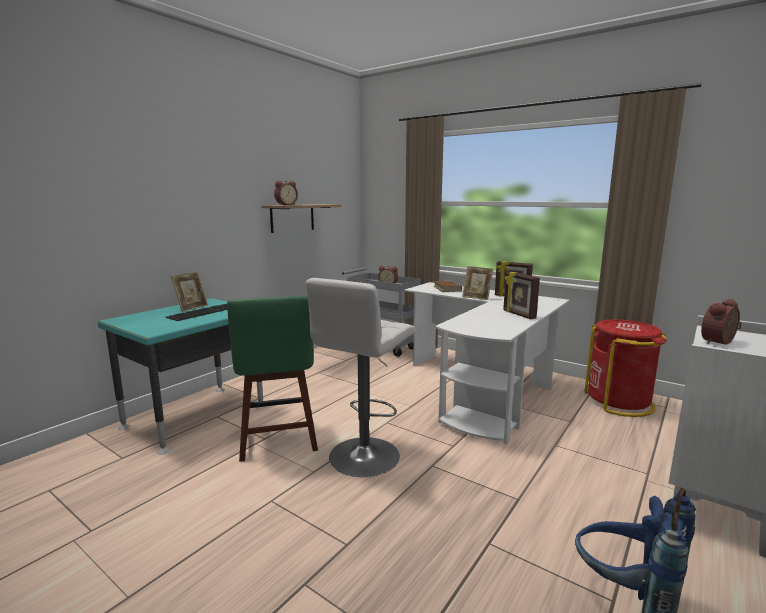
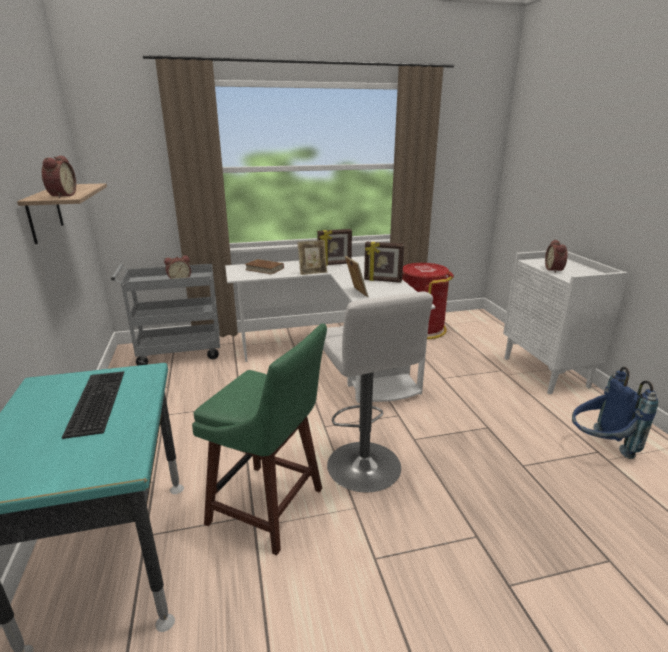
camera: 50 degrees left, 10 degrees up
(191, 308) = (52, 405): picture frame -> picture frame (356, 293)

